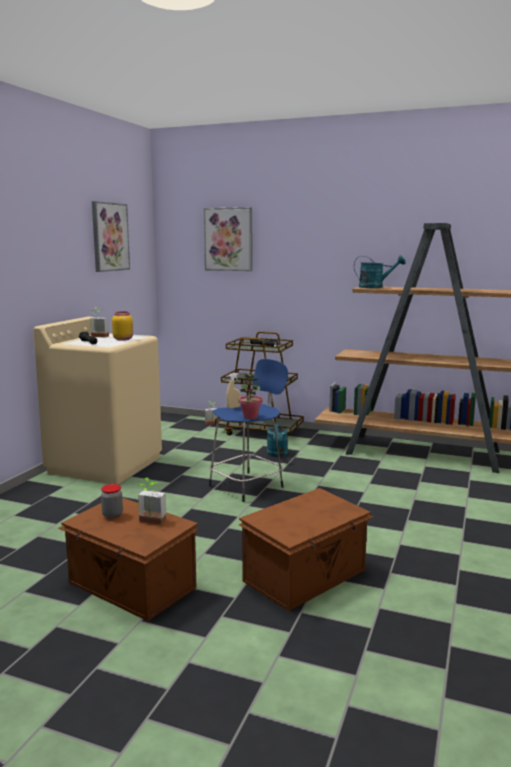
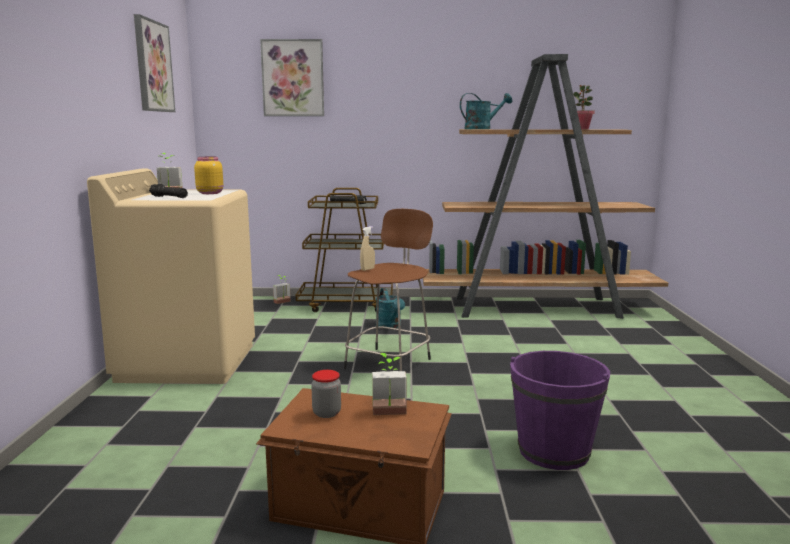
camera: 20 degrees left, 0 degrees up
(248, 485) = (389, 363): blue stool -> brown stool
(250, 417) = (402, 276): potted plant -> potted plant (581, 129)
(306, 576) = (553, 451): brown storage box -> purple bucket

